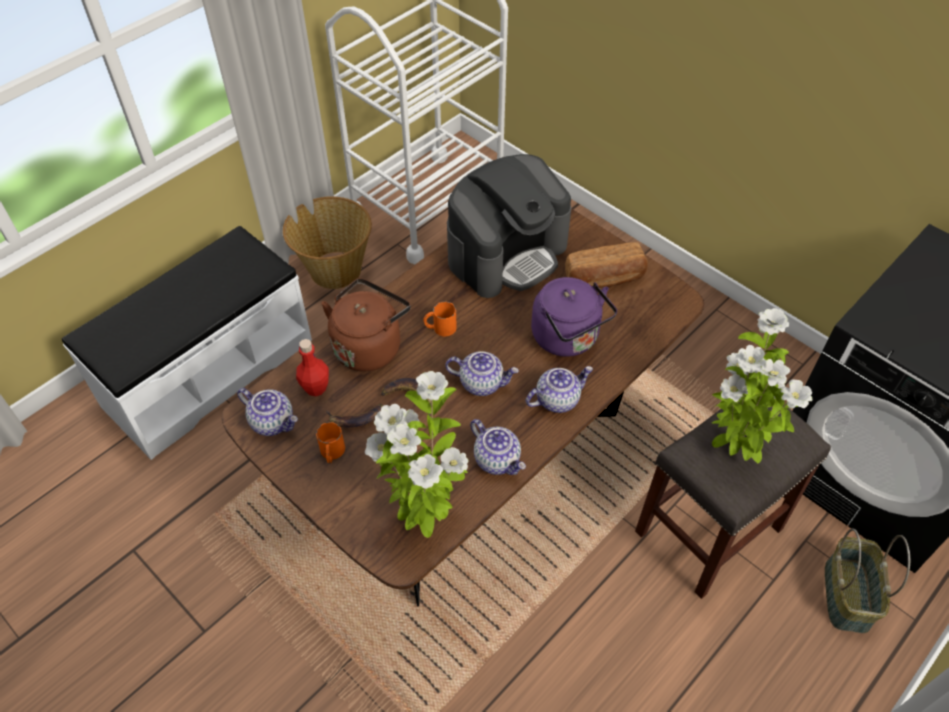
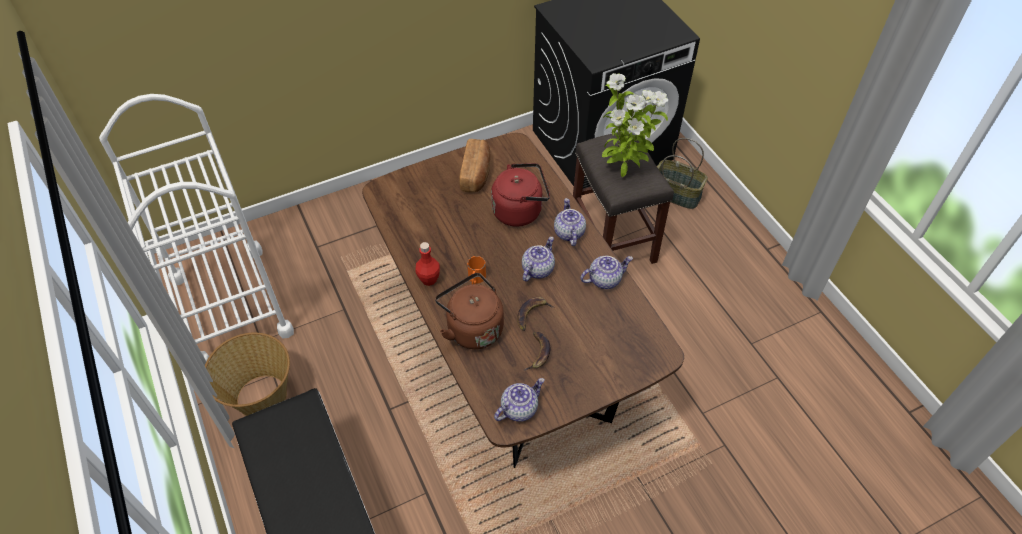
camera: 70 degrees left, 0 degrees up
(316, 388) = (498, 372): red bottle -> red bottle (429, 279)
(332, 453) = (563, 375): orange mug -> none
(425, 515) = (634, 331): potted plant -> none
(507, 253) = (423, 218): coffee machine -> none
(568, 338) = (520, 210): purple kettle -> red kettle

